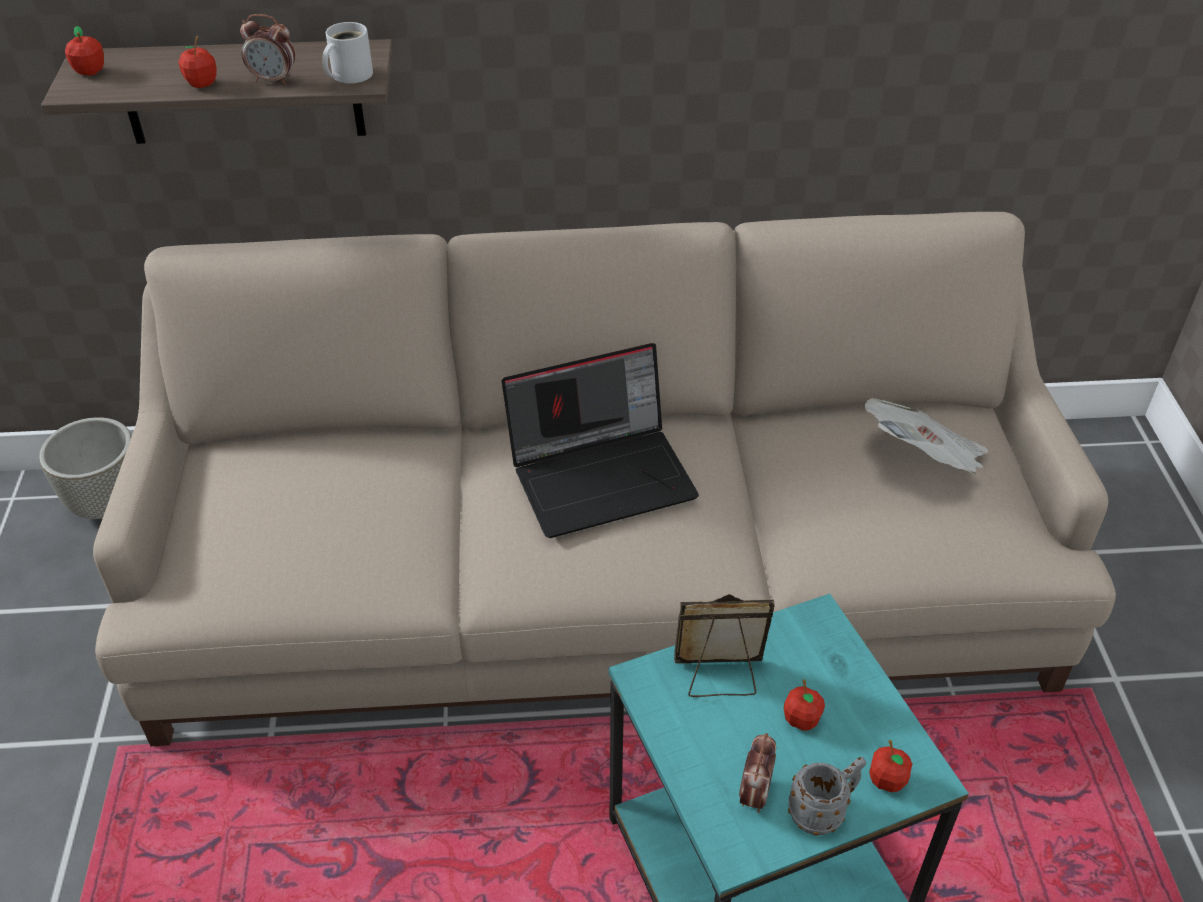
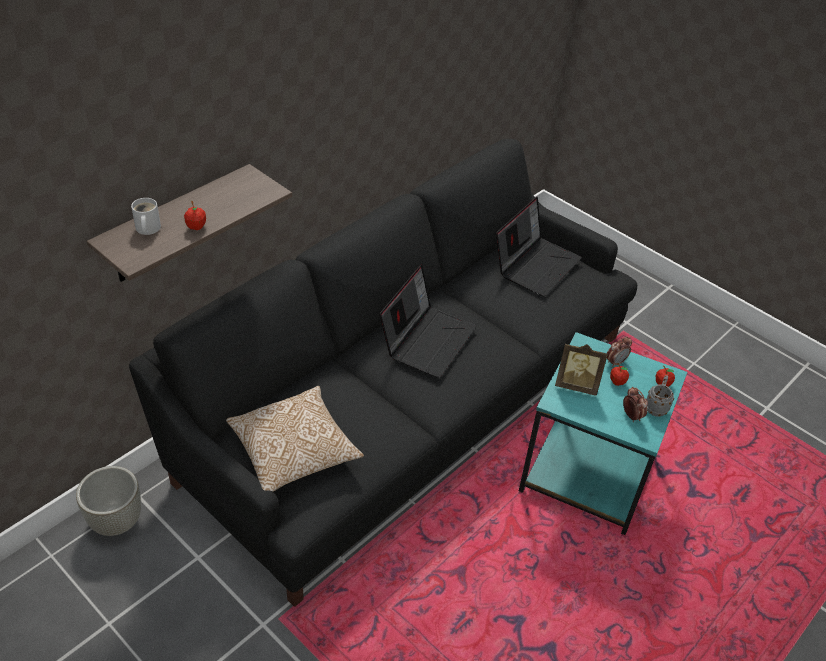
camera: 45 degrees left, 0 degrees up
(90, 72) = (123, 247): apple -> none
(246, 515) = (294, 451): none -> pillow
(274, 80) = (229, 209): alarm clock -> alarm clock (615, 362)
(348, 75) = (261, 191): white mug -> white mug (147, 229)
(601, 576) = (407, 400): beige sofa -> black sofa
(719, 678) = (576, 385): picture frame -> picture frame turned 120 degrees counterclockwise
(924, 460) = (536, 264): newspaper -> laptop

